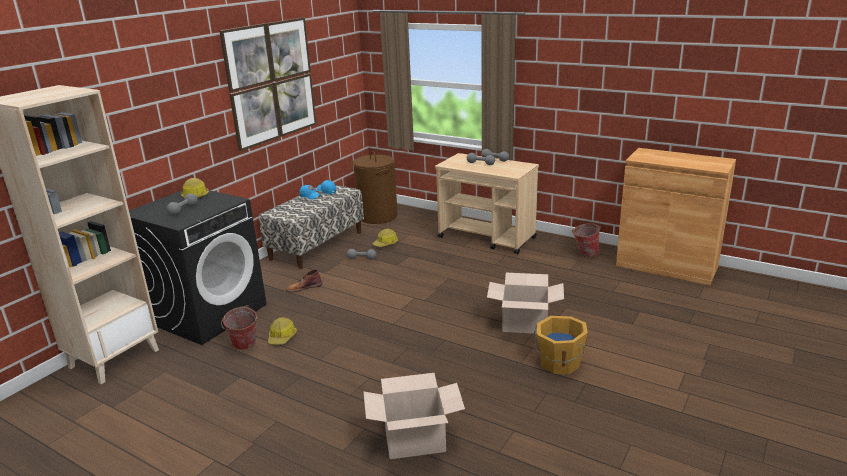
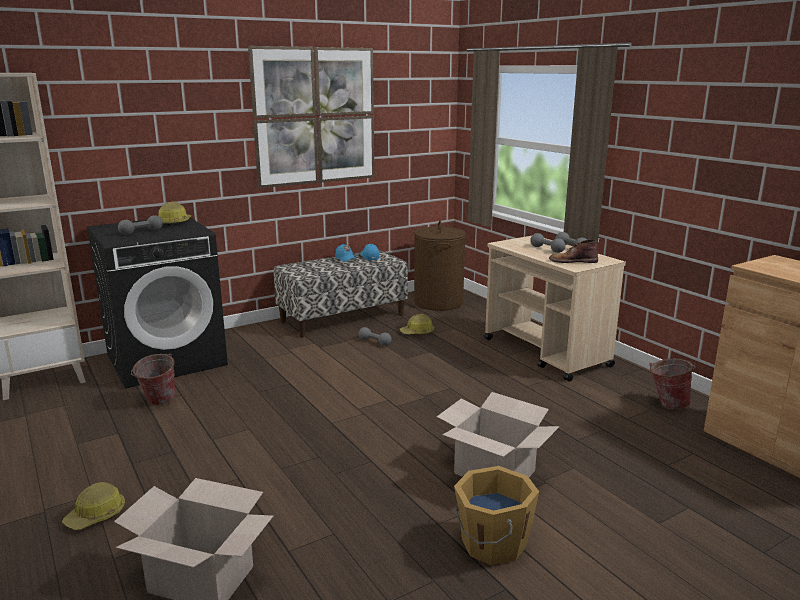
camera: 25 degrees right, 5 degrees down
(282, 337) = (203, 403): hard hat -> hard hat (96, 515)
(304, 287) = (282, 357): brown boot -> brown boot (572, 261)

